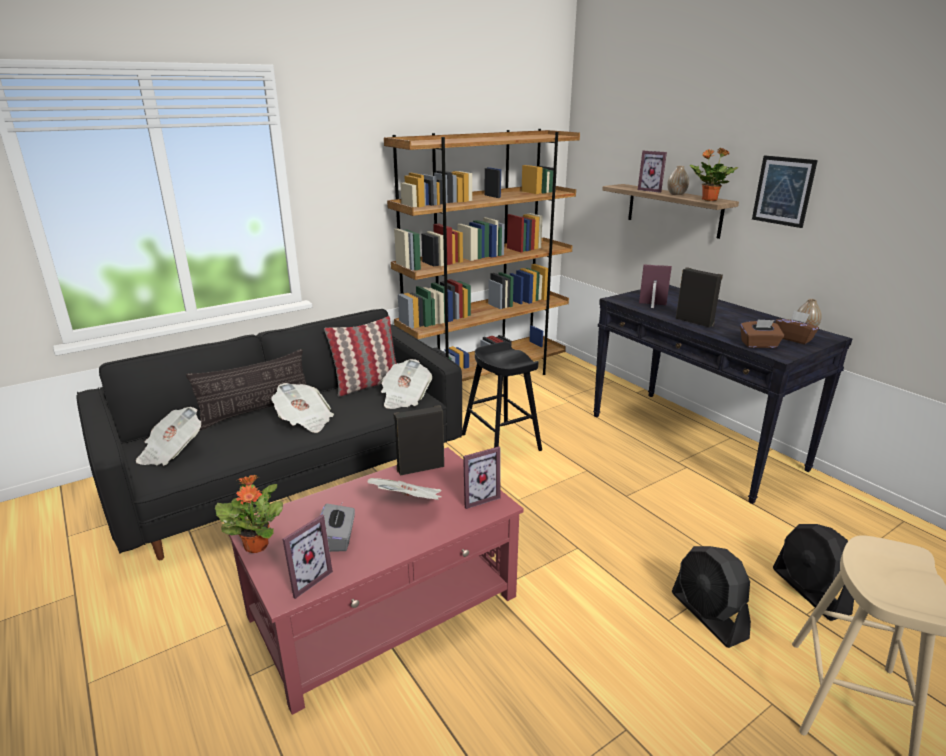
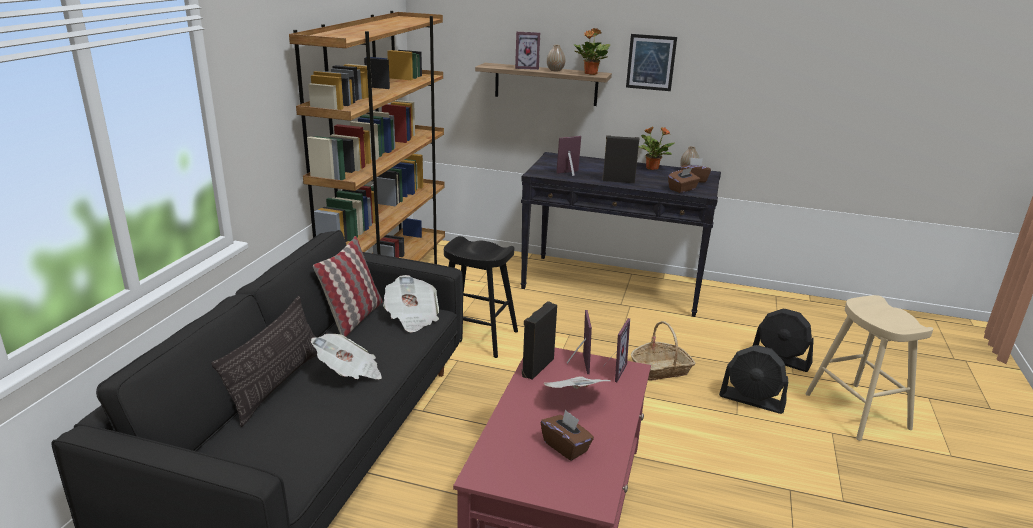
camera: 40 degrees left, 0 degrees up
(171, 452) = (249, 460): newspaper -> none
(257, 545) = (511, 484): potted plant -> potted plant (651, 168)
(305, 579) = (591, 485): picture frame -> picture frame (577, 364)
(338, 539) = (566, 446): grey tissue box -> brown tissue box
(639, 538) = (661, 369): none -> basket

